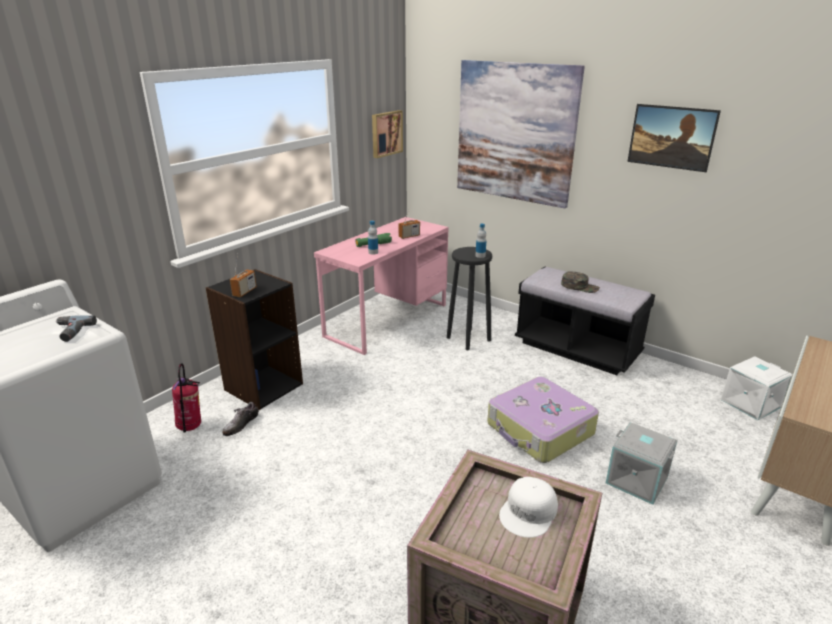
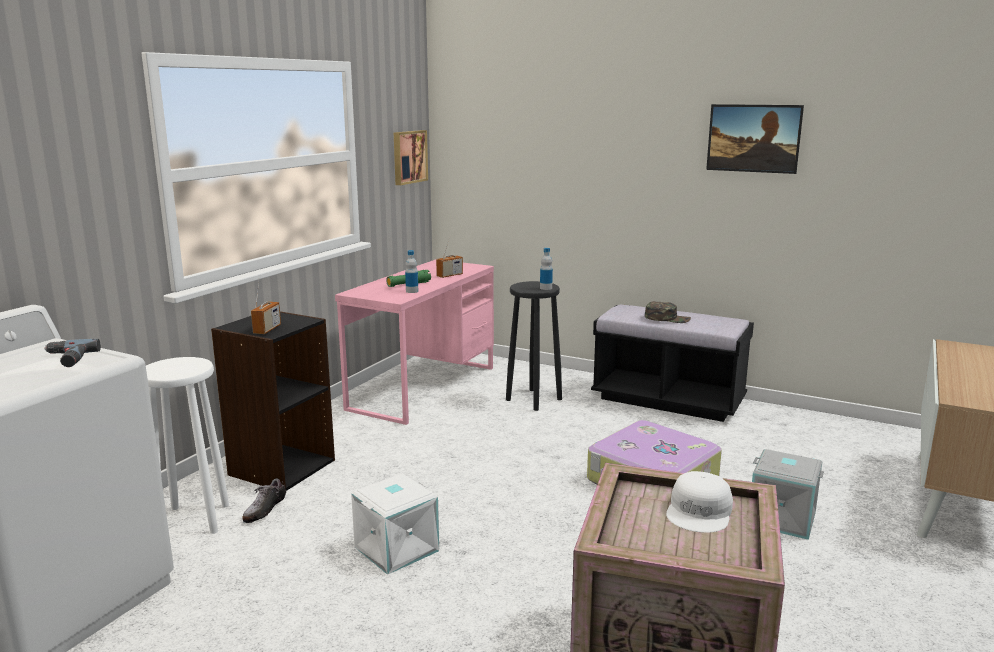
camera: 10 degrees left, 10 degrees down
(191, 428) = (194, 519): fire extinguisher -> white stool
(515, 133) = (570, 148): picture -> none
(749, 403) = (879, 436): white storage box -> white storage box (396, 548)

